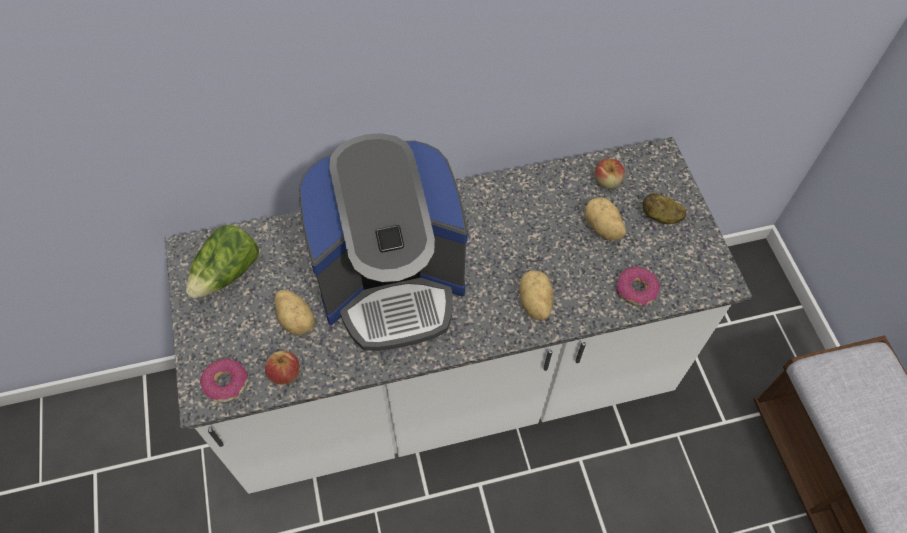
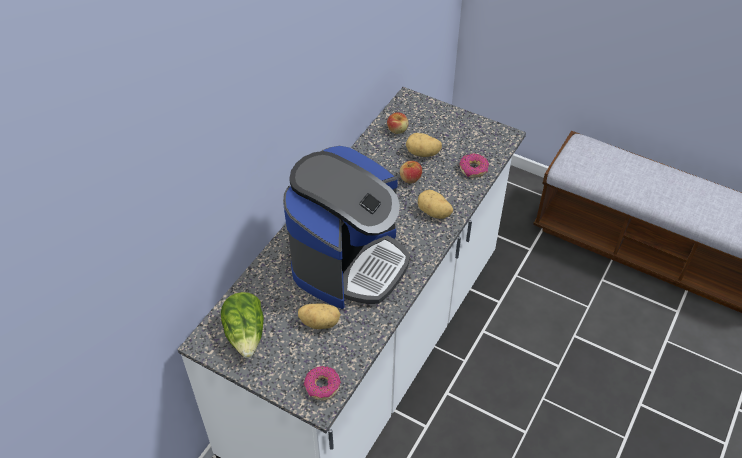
camera: 45 degrees left, 10 degrees down
(284, 373) = (349, 352): apple -> apple (410, 178)
(661, 217) = (443, 127): potato -> none

